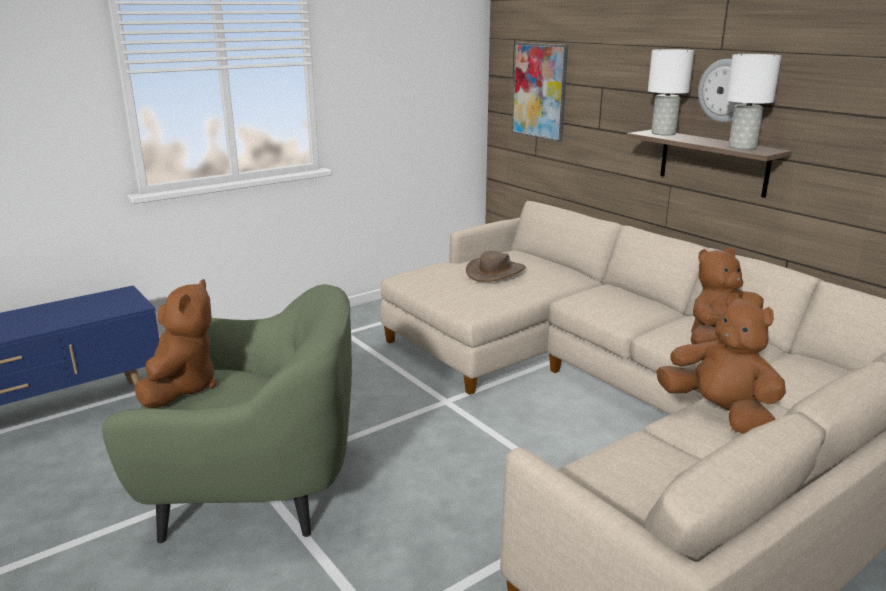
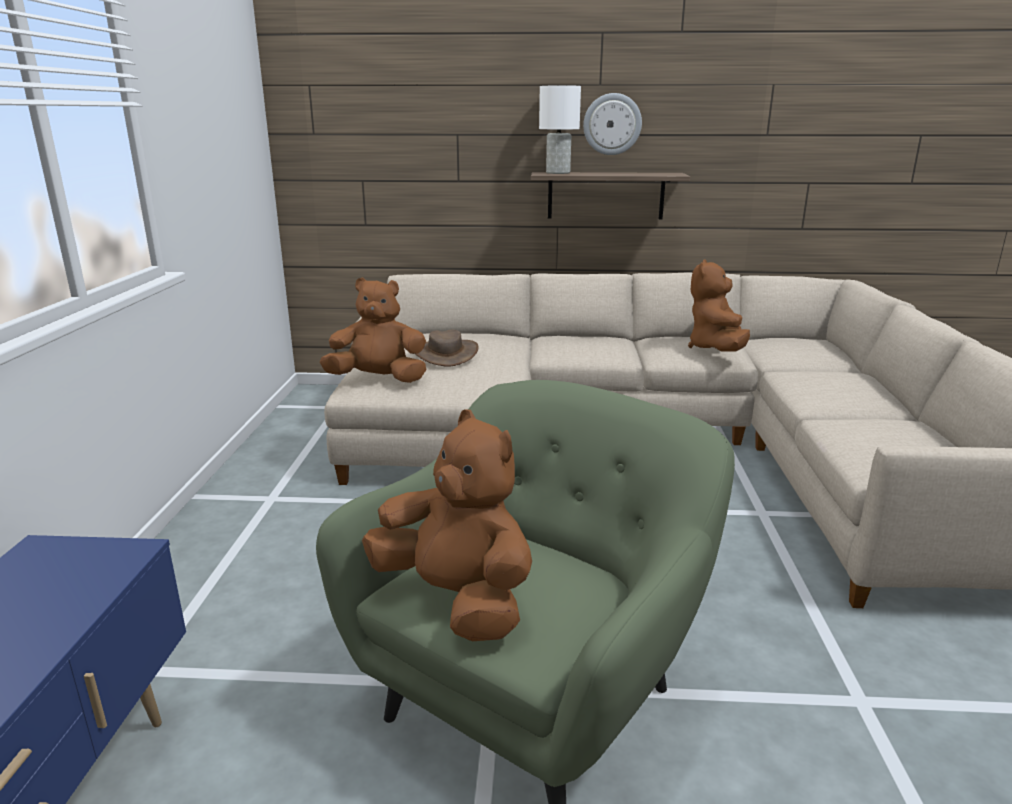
camera: 50 degrees left, 0 degrees up
(539, 91) = (364, 146): picture -> none
(719, 413) = (819, 387): brown plush toy -> brown plush toy (379, 379)
(743, 147) = (652, 174): white table lamp -> none

